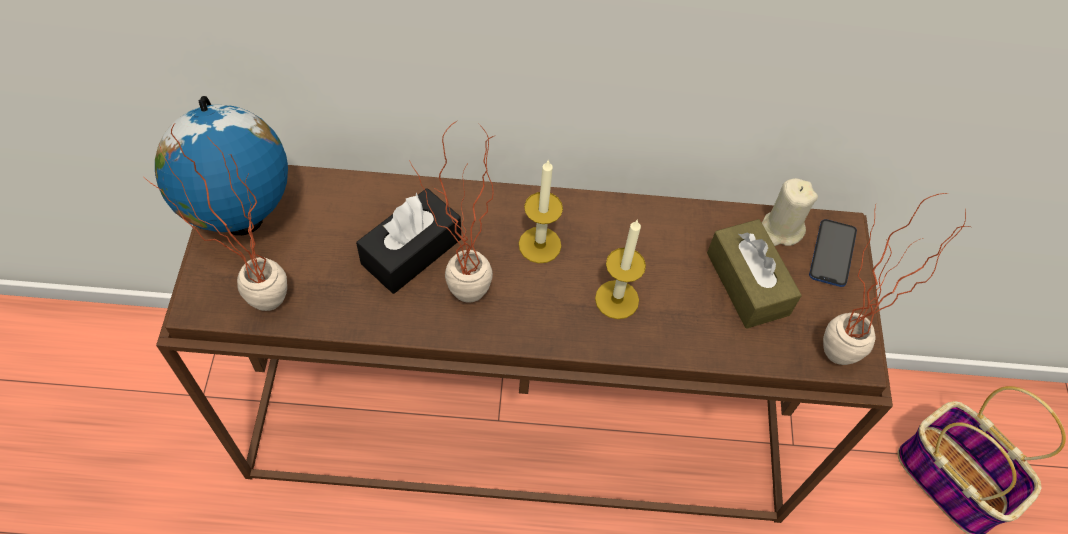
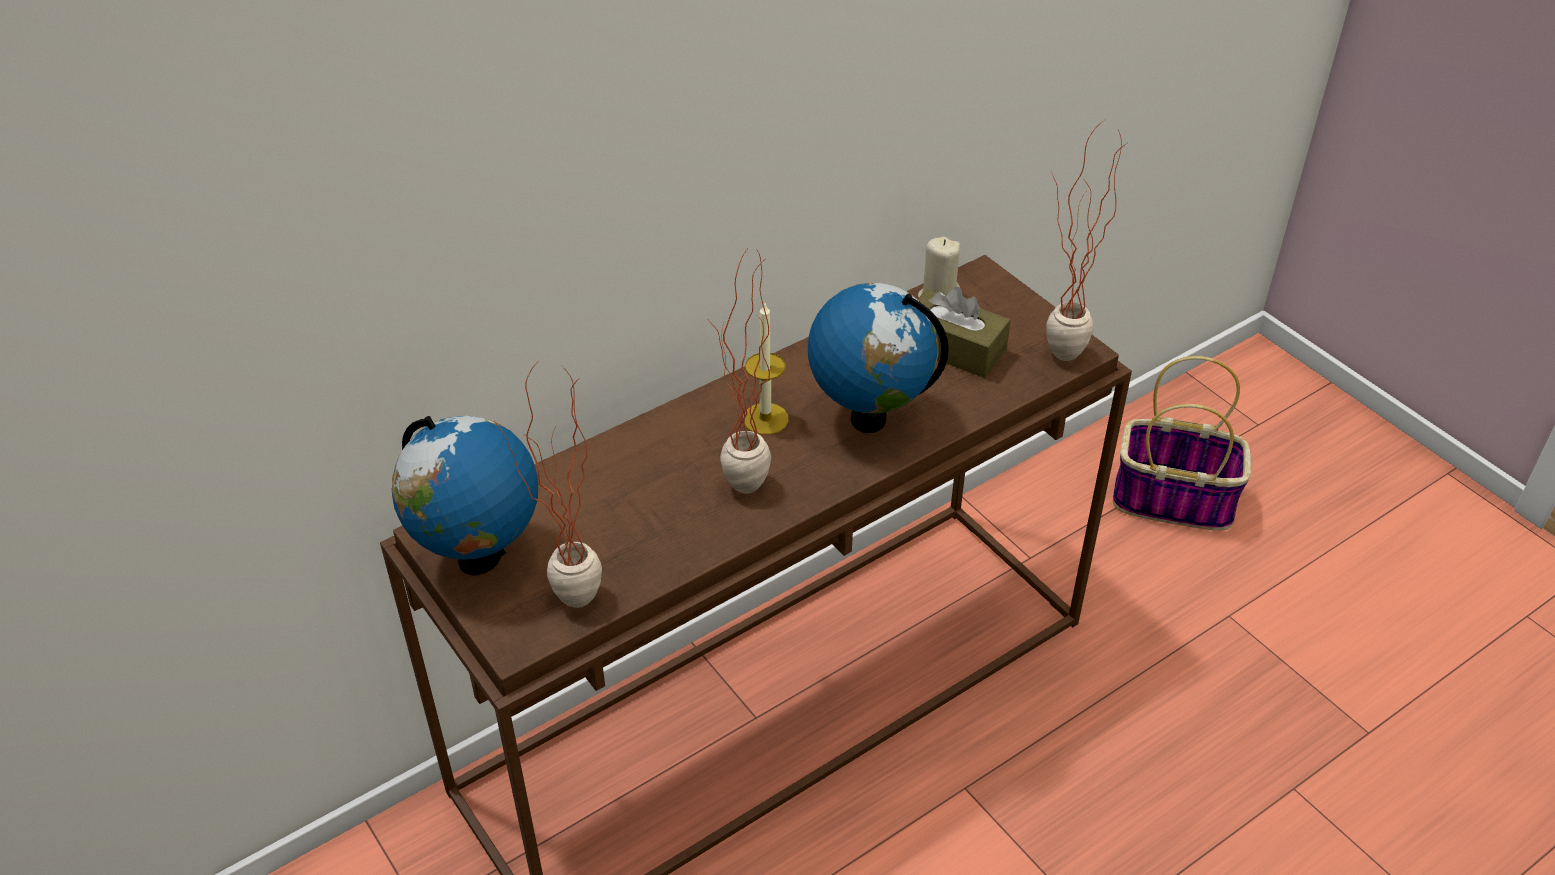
camera: 35 degrees left, 15 degrees down
(411, 251) = (662, 487): black tissue box -> none
(617, 299) = (869, 418): candle -> globe
(832, 254) = (992, 293): phone -> none

